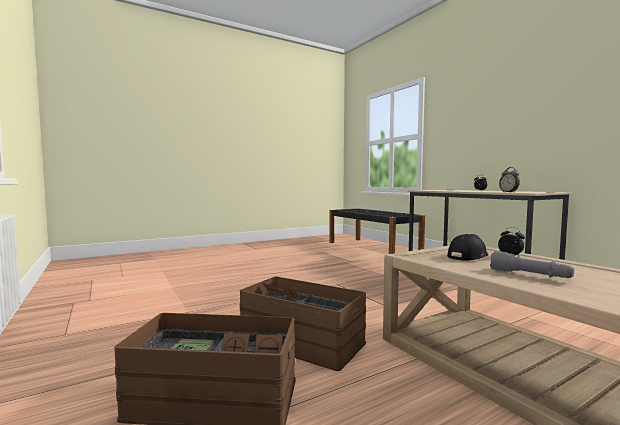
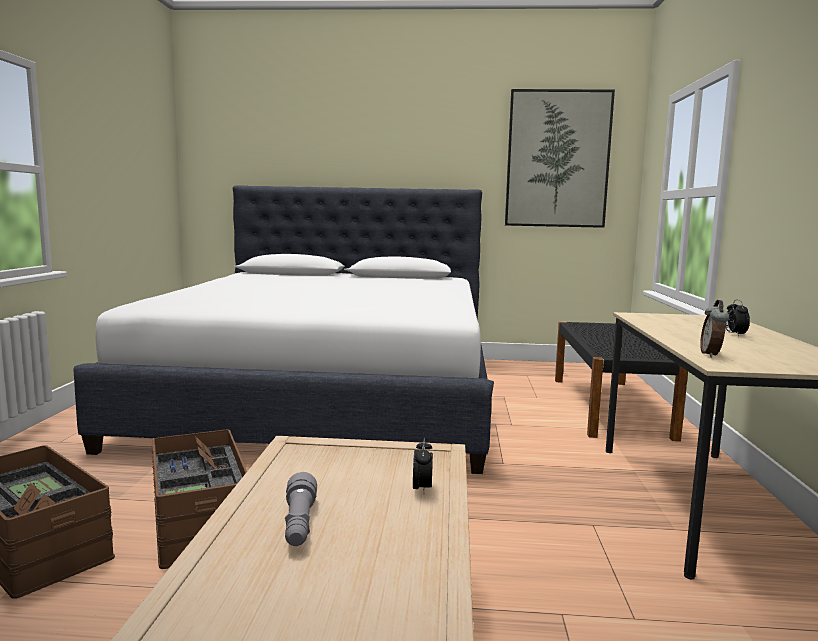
camera: 35 degrees right, 5 degrees up
(227, 266) = (328, 394): none -> white bed
(307, 125) = (557, 159): none -> picture
(467, 256) = (361, 470): black cap -> none

